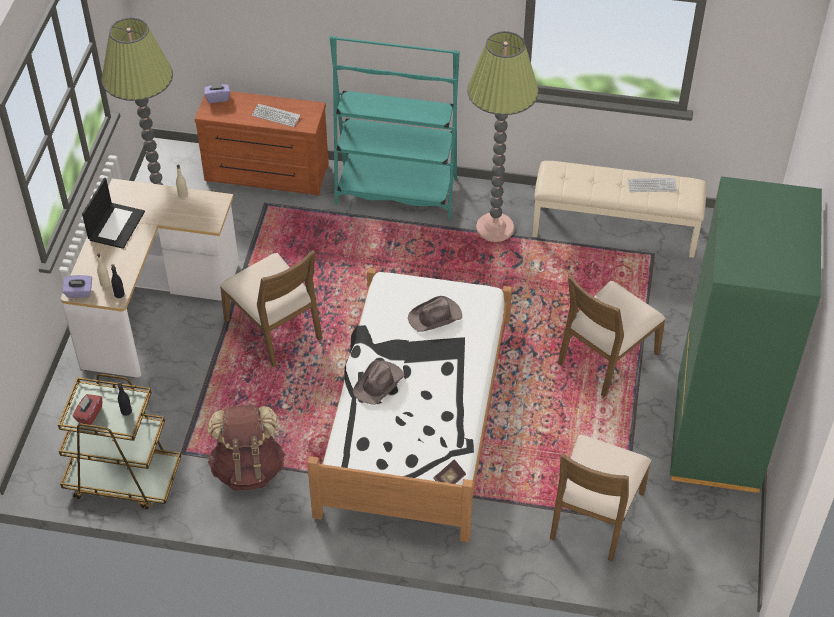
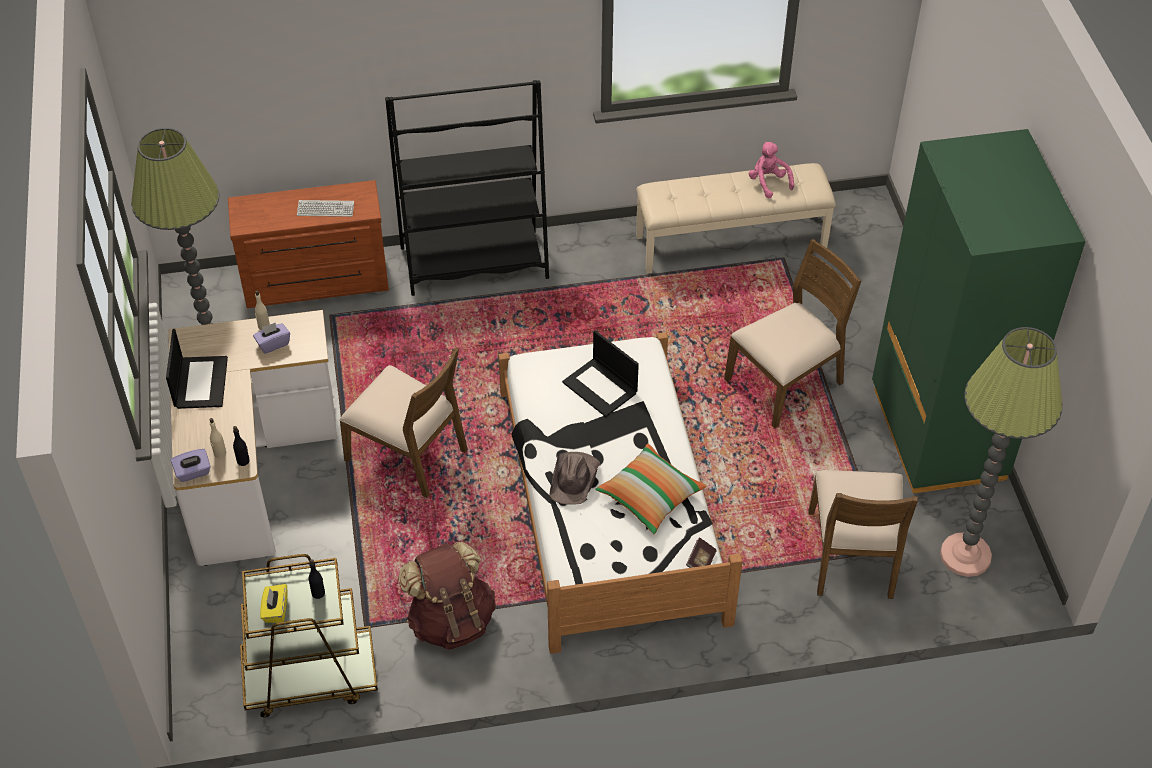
camera: 20 degrees left, 0 degrees up
(89, 414) = (275, 610): red tissue box -> yellow tissue box
(218, 98) = (247, 205): purple tissue box -> purple tissue box (273, 344)
(396, 191) = (474, 263): turquoise bookcase -> black bookcase
(433, 415) = (650, 496): none -> pillow
(435, 317) = (601, 387): brown hat -> laptop
(495, 228) = (602, 275): floor lamp -> floor lamp (965, 555)
(606, 358) = (786, 382): brown chair -> brown chair turned 150 degrees counterclockwise
(652, 185) = (768, 182): keyboard -> pink plush toy

